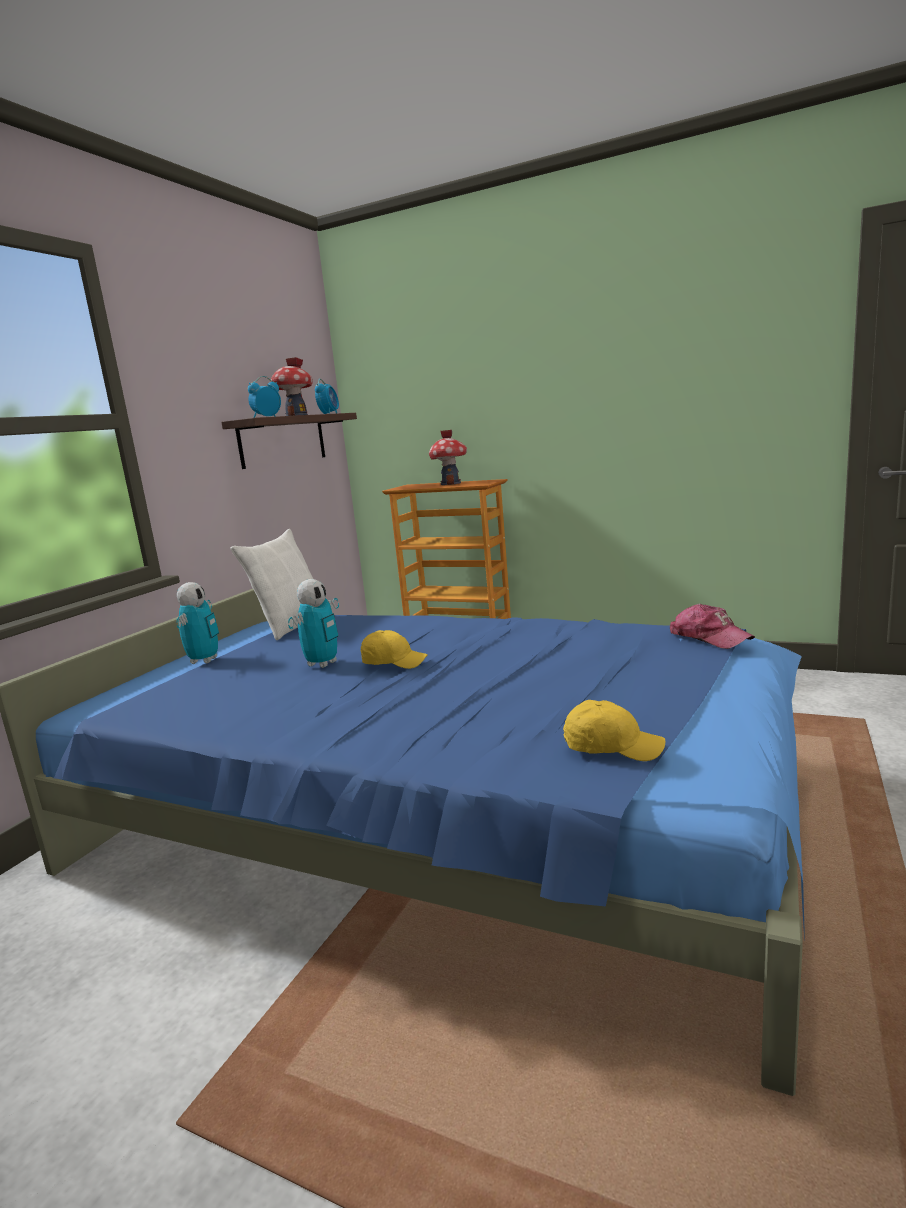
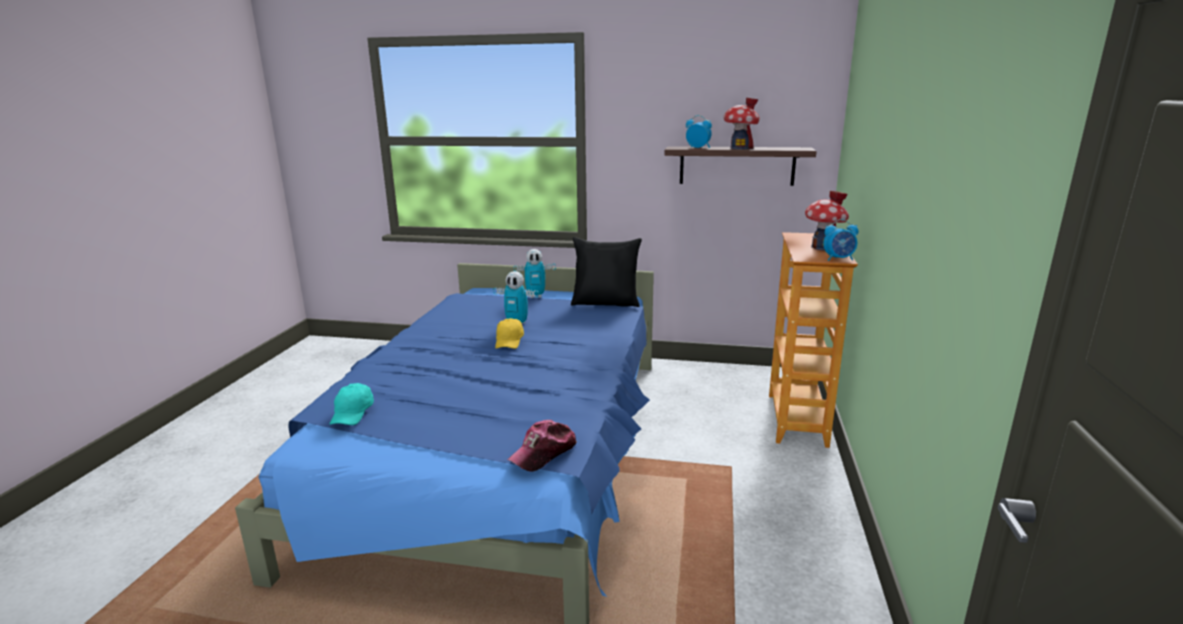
camera: 75 degrees right, 5 degrees up
(291, 625) = (606, 302): white pillow -> black pillow
(329, 414) = (789, 148): alarm clock -> alarm clock (839, 259)
(612, 747) = (353, 413): yellow cap -> turquoise cap

